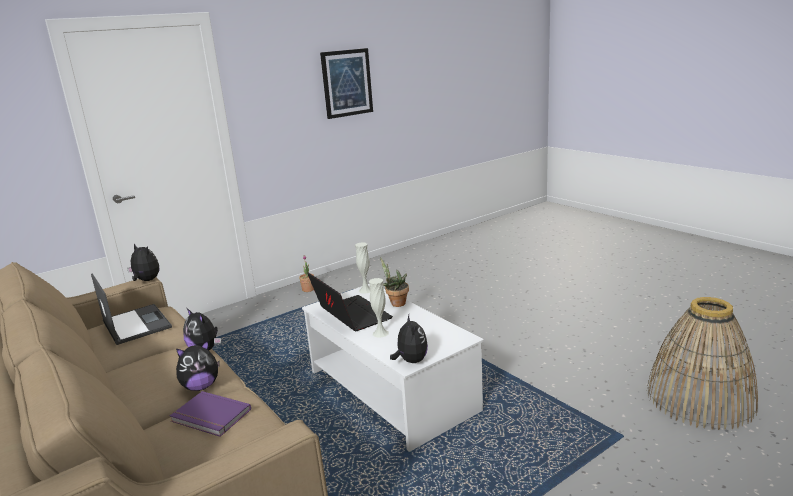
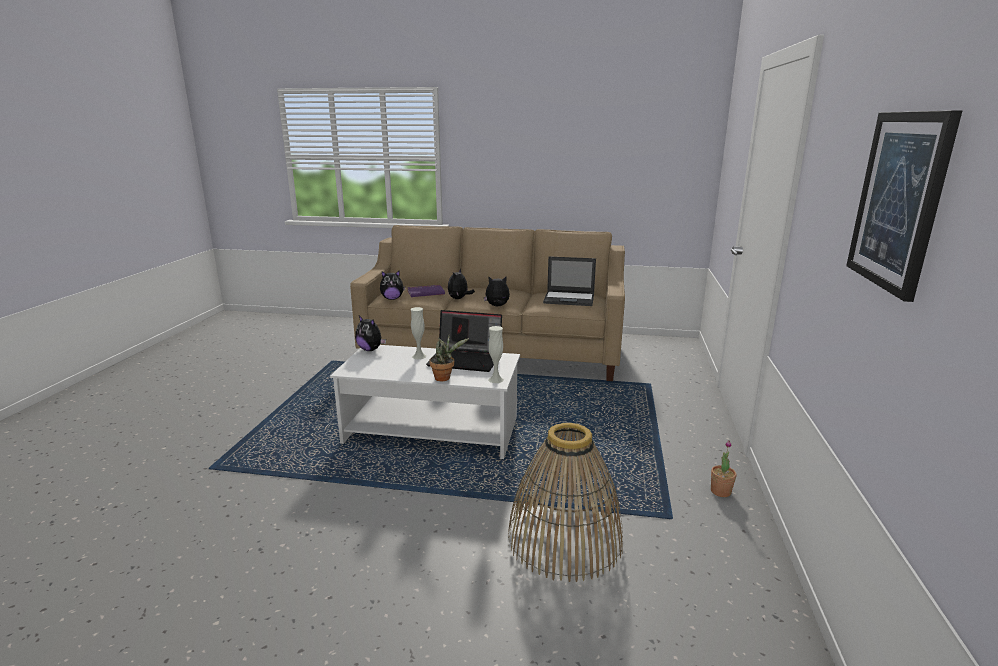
camera: 135 degrees right, 0 degrees up
(146, 280) = (614, 292): plush toy -> plush toy (392, 299)
(700, 399) = (115, 534): basket -> basket (564, 539)

